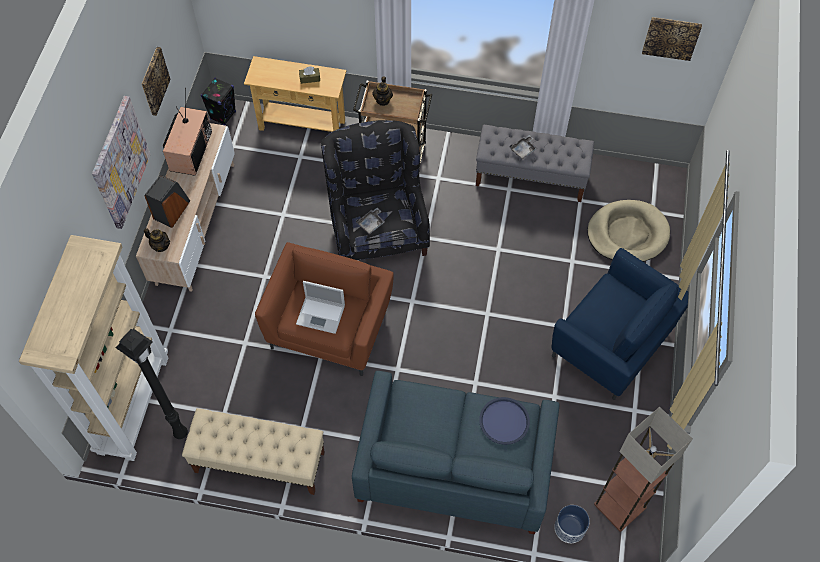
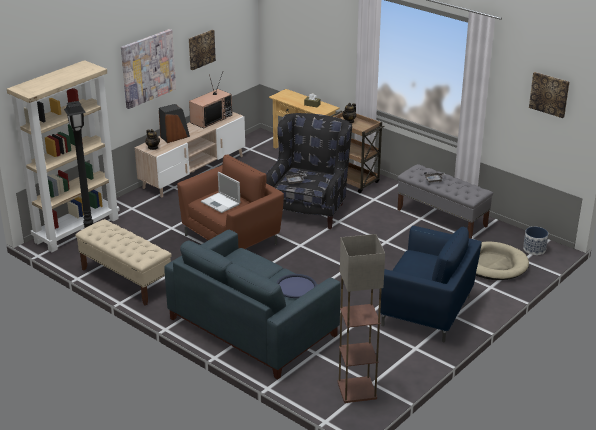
camera: 30 degrees right, 30 degrees down
(223, 115) = (256, 136): black speaker -> none
(569, 528) = (306, 386): planter -> planter (534, 249)
(611, 346) = (428, 312): blue armchair -> blue armchair turned 45 degrees counterclockwise

